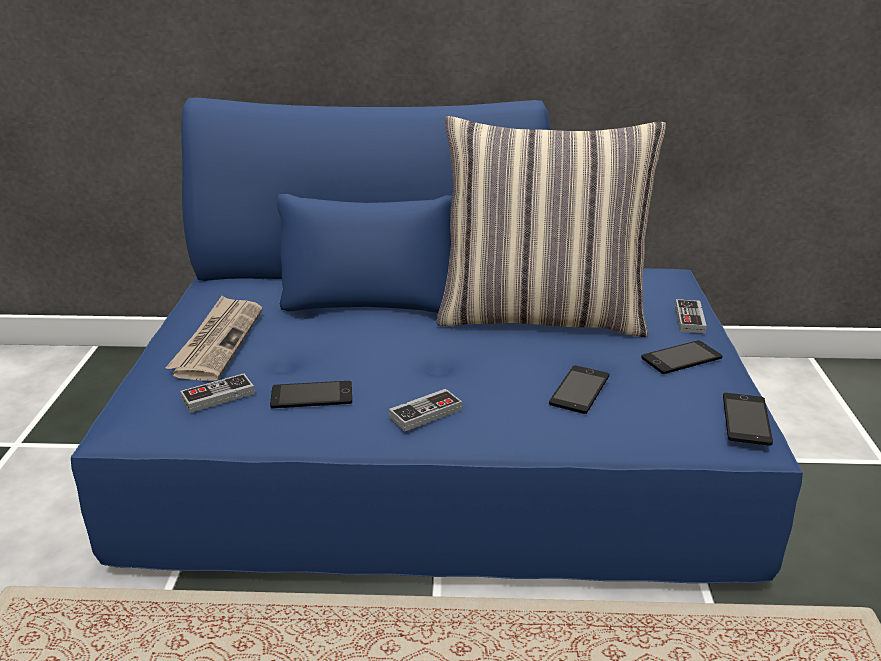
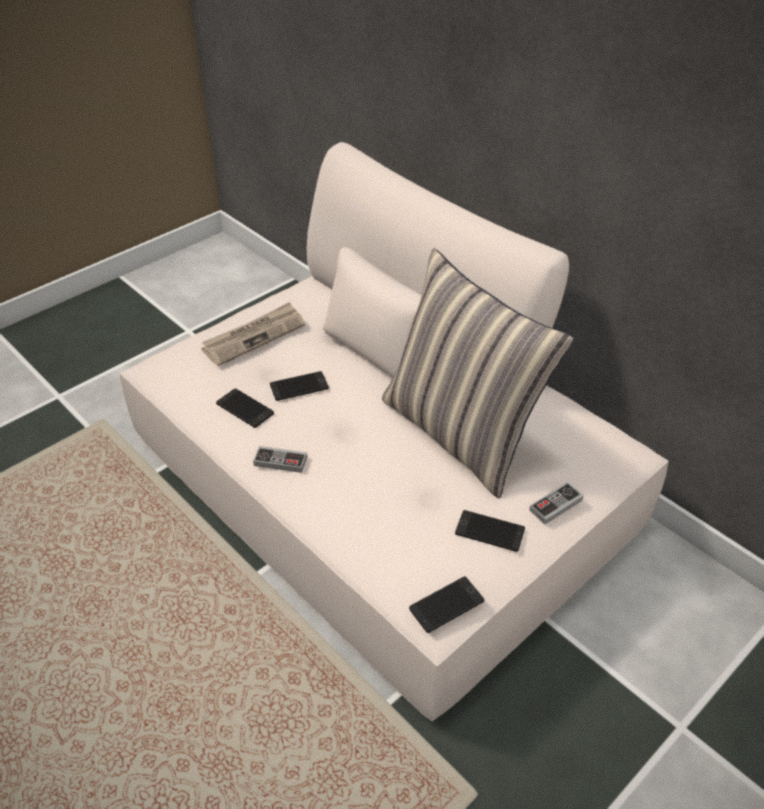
camera: 45 degrees right, 15 degrees up
(218, 396) = (205, 378): game controller -> none
(441, 451) = (381, 484): blue sofa -> beige sofa
(579, 390) = (384, 507): phone -> phone (299, 386)

